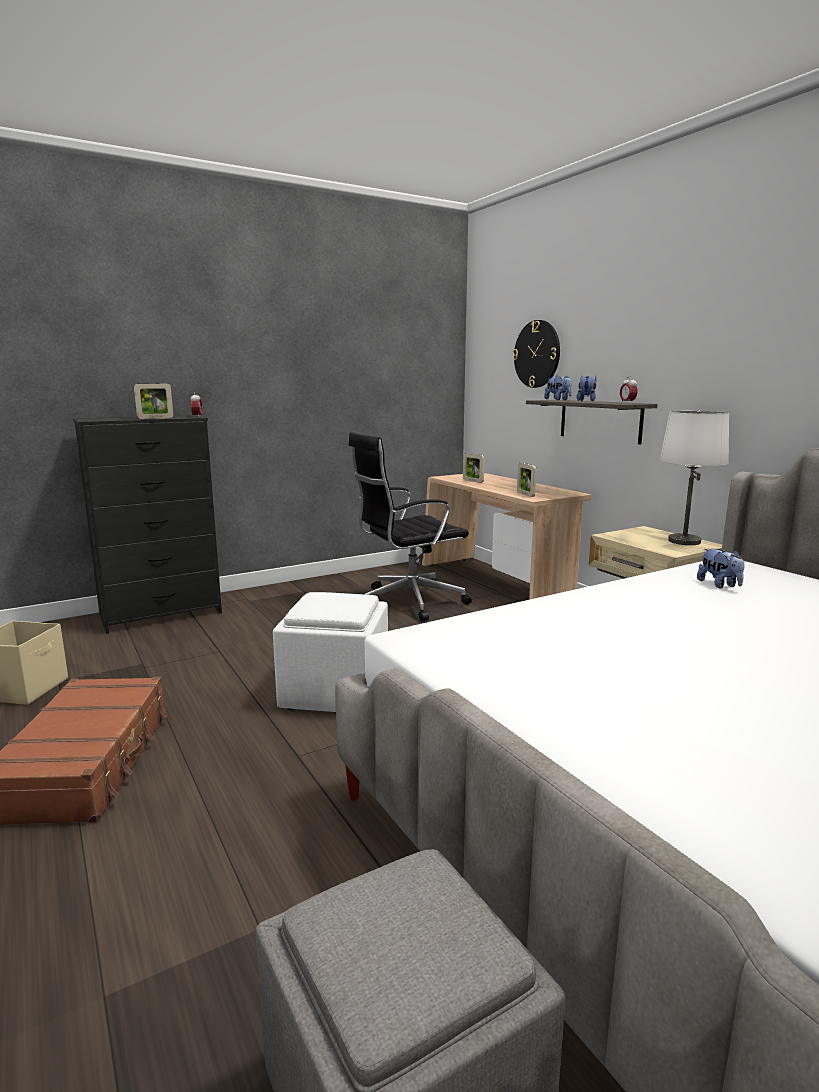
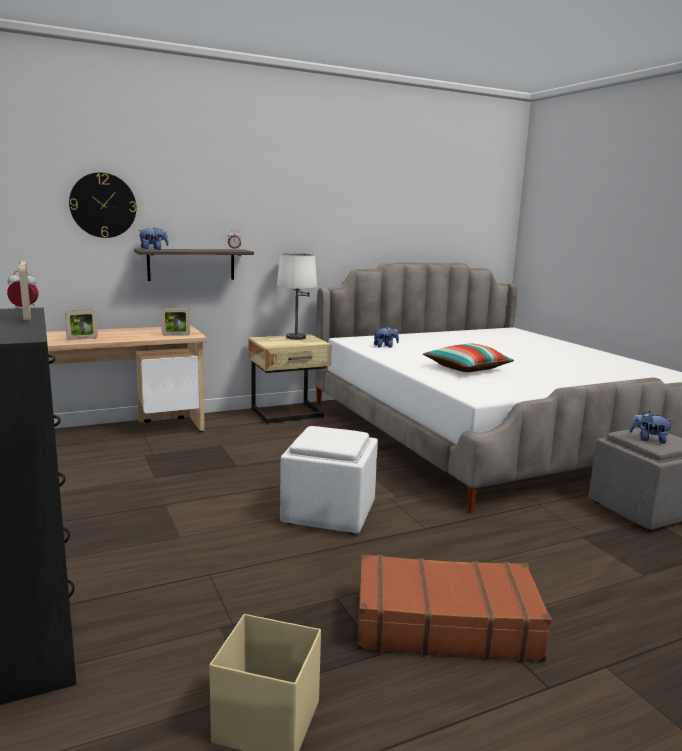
camera: 85 degrees left, 0 degrees up
(408, 602) = (133, 472): black office chair -> none
(586, 401) = (190, 249): plush toy -> plush toy (648, 440)
(622, 639) = (467, 368): none -> pillow

